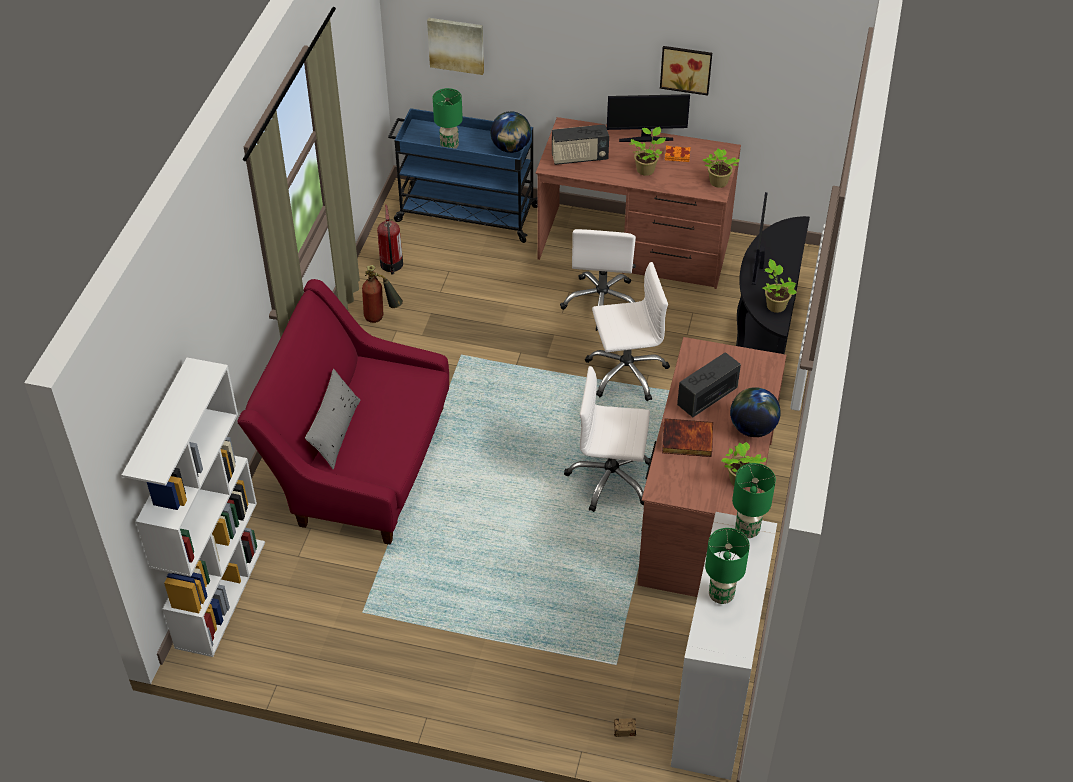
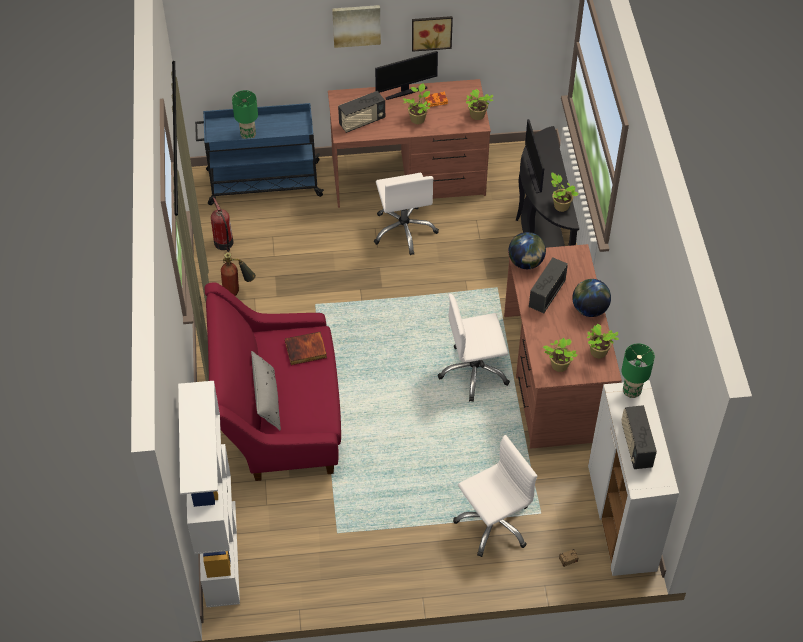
camera: 20 degrees left, 5 degrees up
(456, 45) = (237, 53): picture -> picture (356, 25)
(511, 148) = (298, 125): globe -> globe (526, 262)
(626, 372) = (448, 283): white office chair -> white office chair (493, 523)
(682, 482) = (558, 366): none -> potted plant
(687, 441) = (547, 333): book -> book (305, 350)
(721, 596) = (635, 446): green table lamp -> radio

